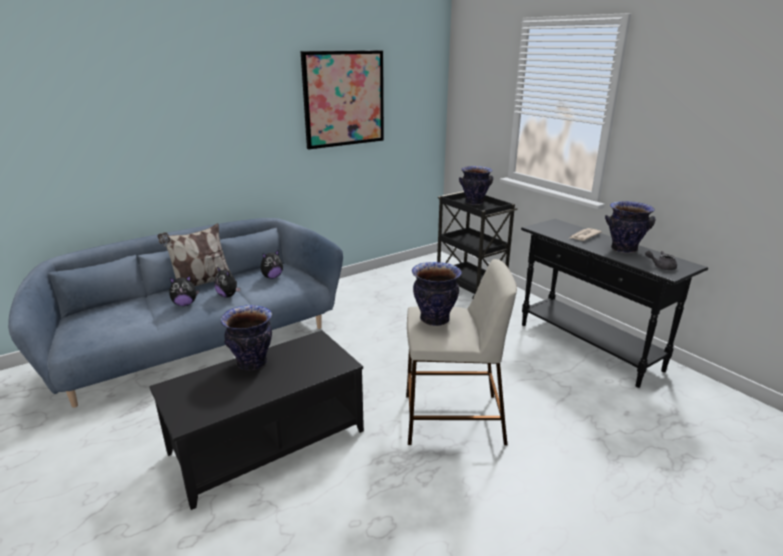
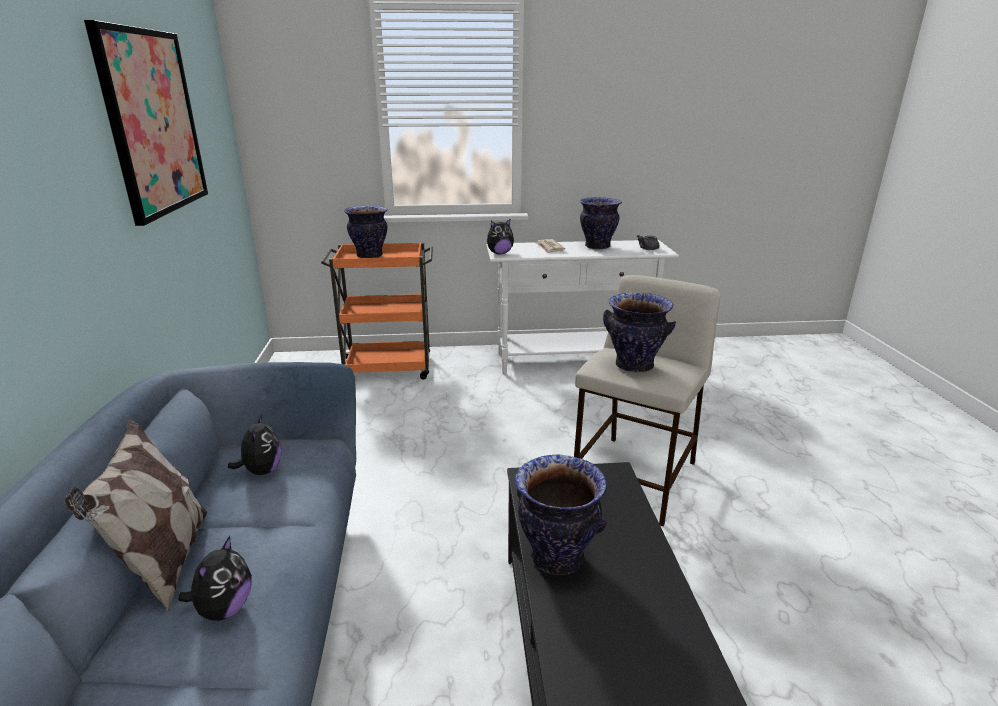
camera: 60 degrees left, 0 degrees up
(228, 296) = (262, 539): plush toy -> plush toy (499, 253)
(470, 286) = (389, 368): black cart -> orange cart
(588, 347) = (573, 361): black console table -> white console table

